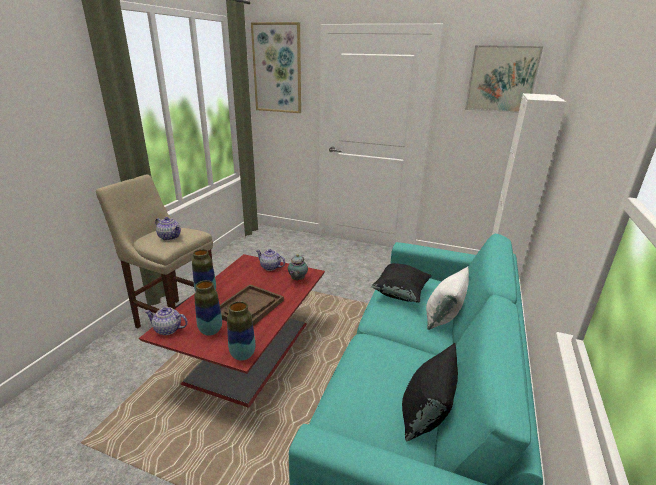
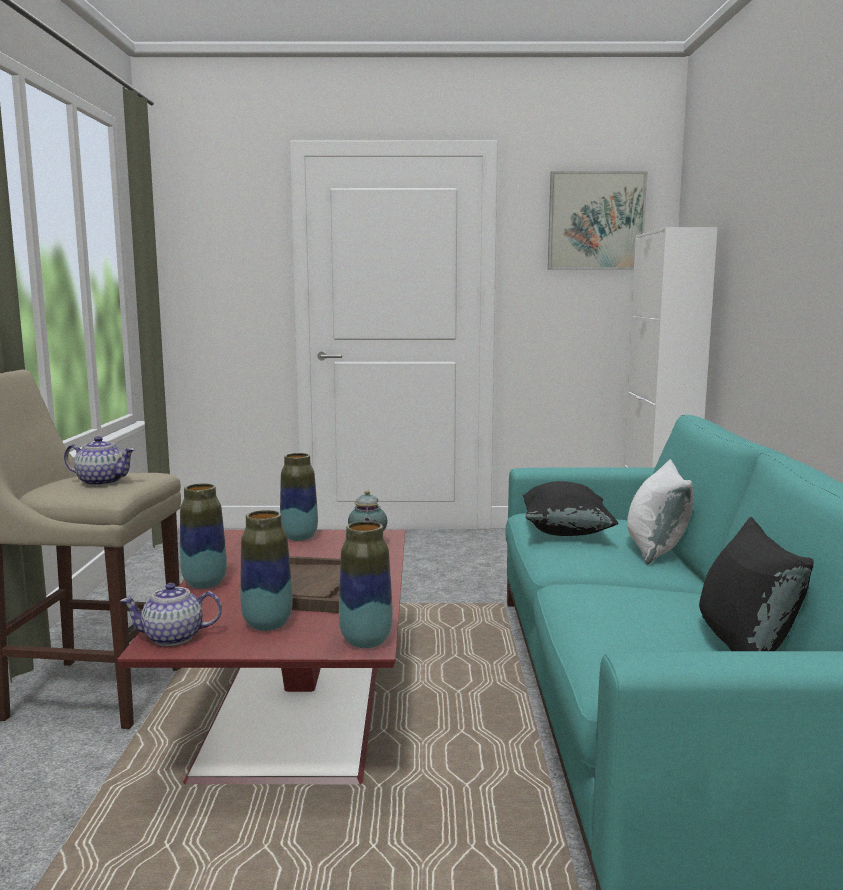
camera: 20 degrees left, 15 degrees down
(270, 267) = (299, 537): teapot -> vase
(277, 68) = (207, 217): picture -> none

